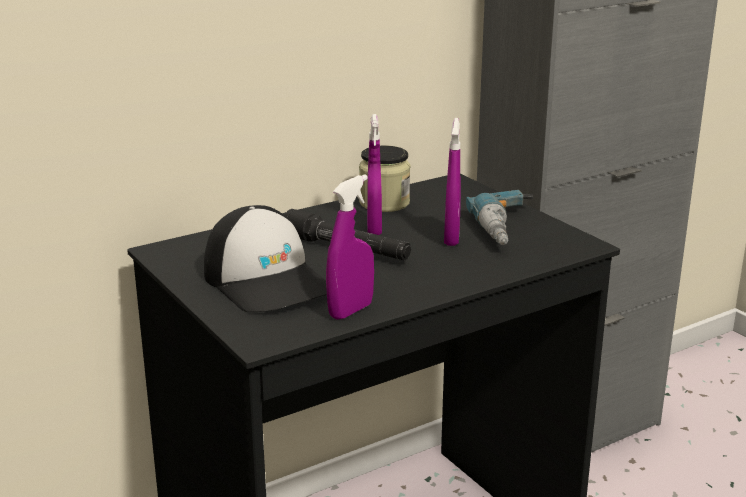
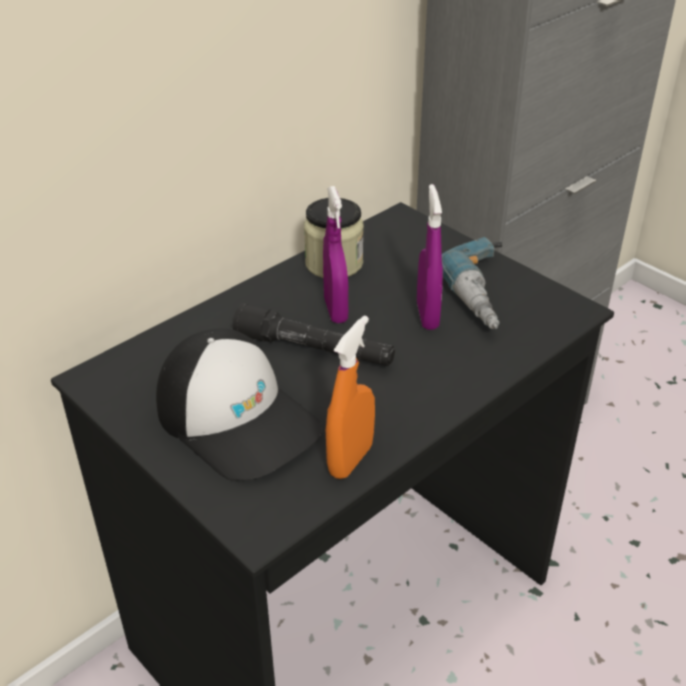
camera: 10 degrees left, 15 degrees up
(350, 311) = (350, 460): purple spray bottle -> orange spray bottle

